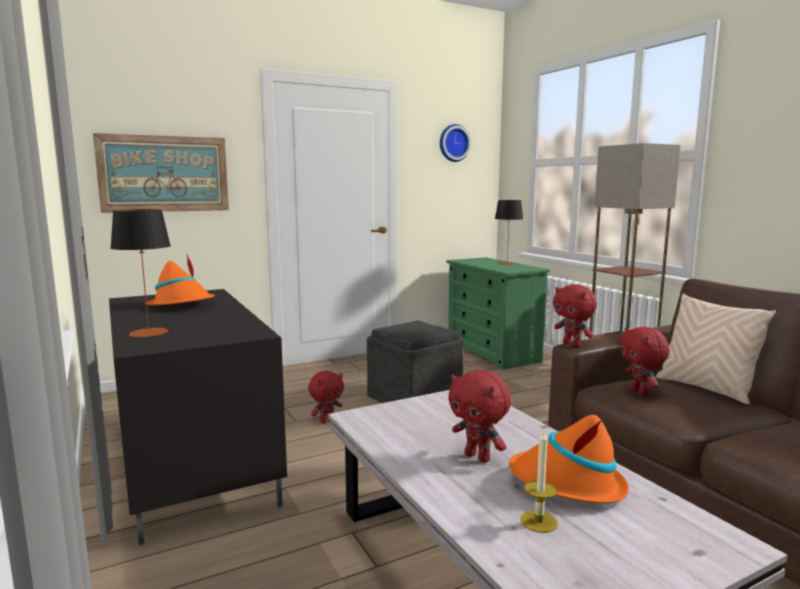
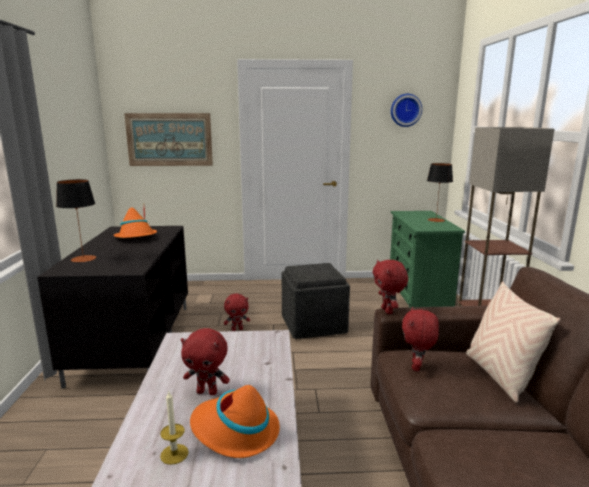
camera: 25 degrees right, 5 degrees up
(478, 457) = (207, 392): red plush toy -> red plush toy turned 60 degrees counterclockwise

